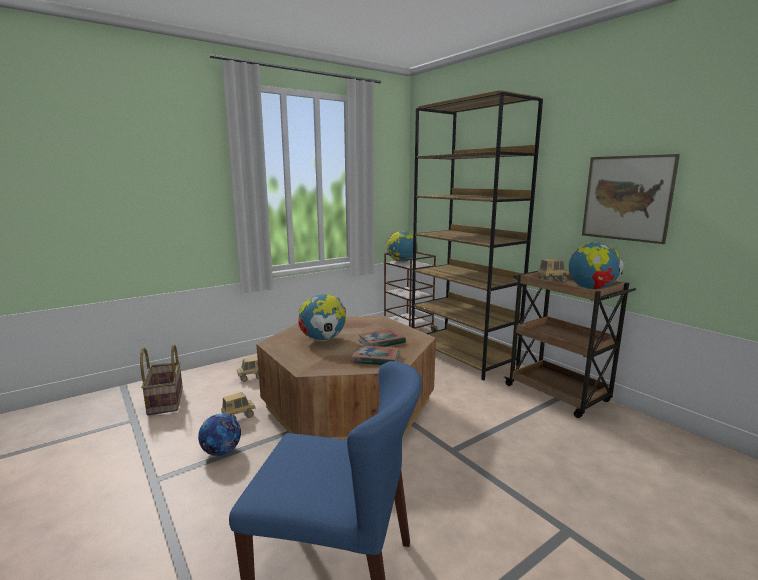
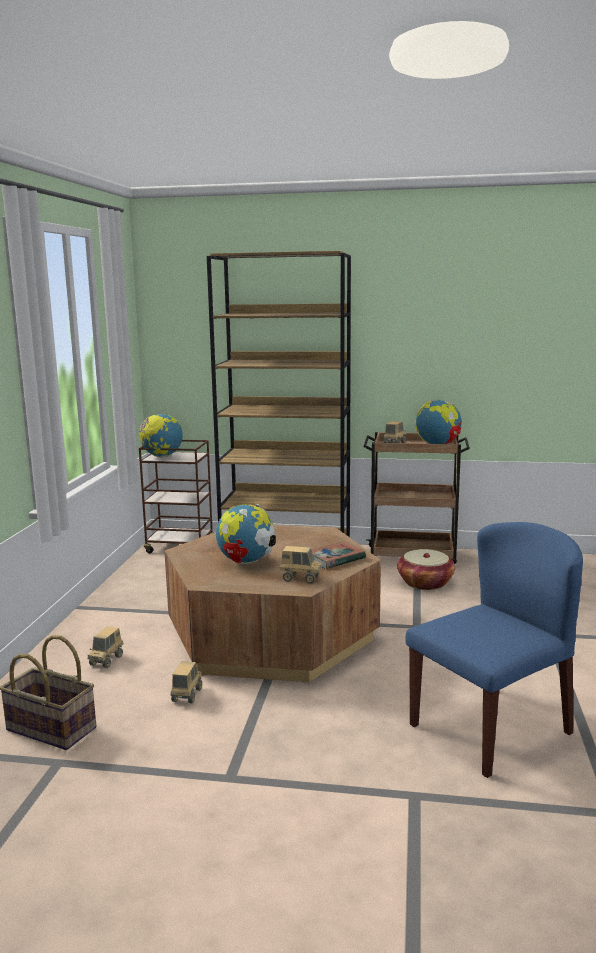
camera: 45 degrees left, 0 degrees up
(221, 452) = (241, 725): football -> none
(321, 362) = (300, 578): none -> toy truck
(381, 342) = (303, 545): book -> none
(529, 419) = (425, 583): none -> basket
(626, 198) = (445, 356): picture -> none

